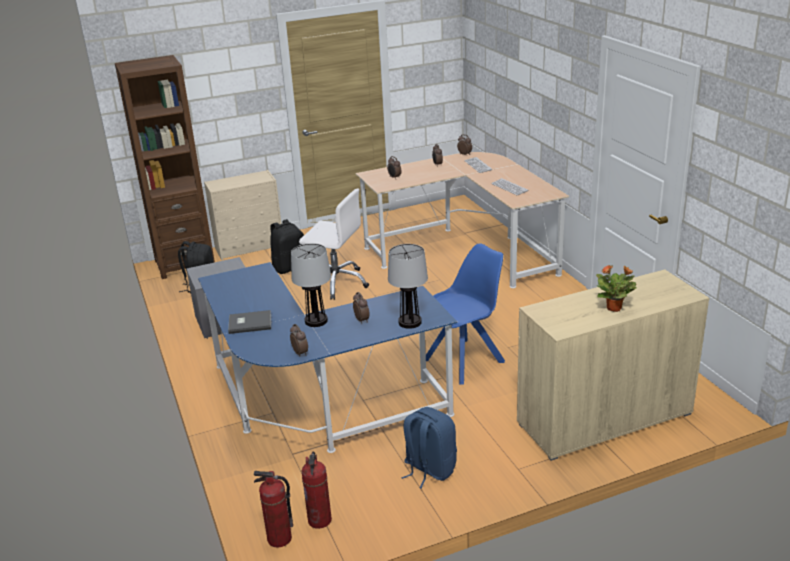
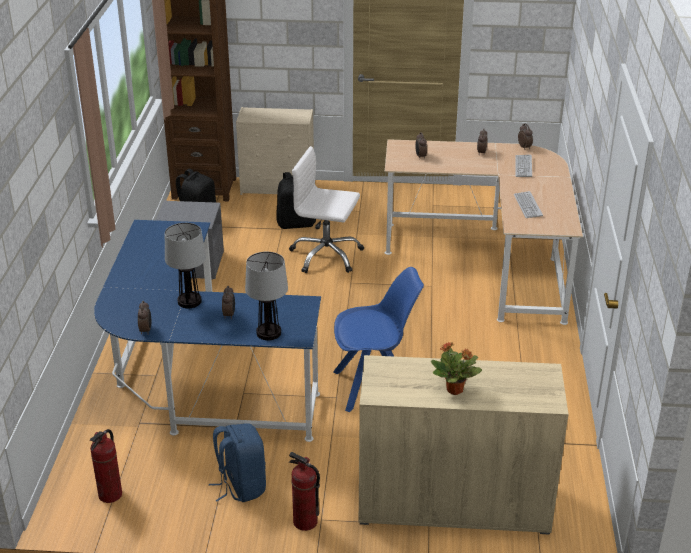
camera: 25 degrees right, 5 degrees up
(249, 323) = (133, 283): grey book -> none
(279, 539) = (65, 498): fire extinguisher -> fire extinguisher (304, 522)
(336, 283) = (326, 256): white office chair -> white office chair turned 150 degrees clockwise

